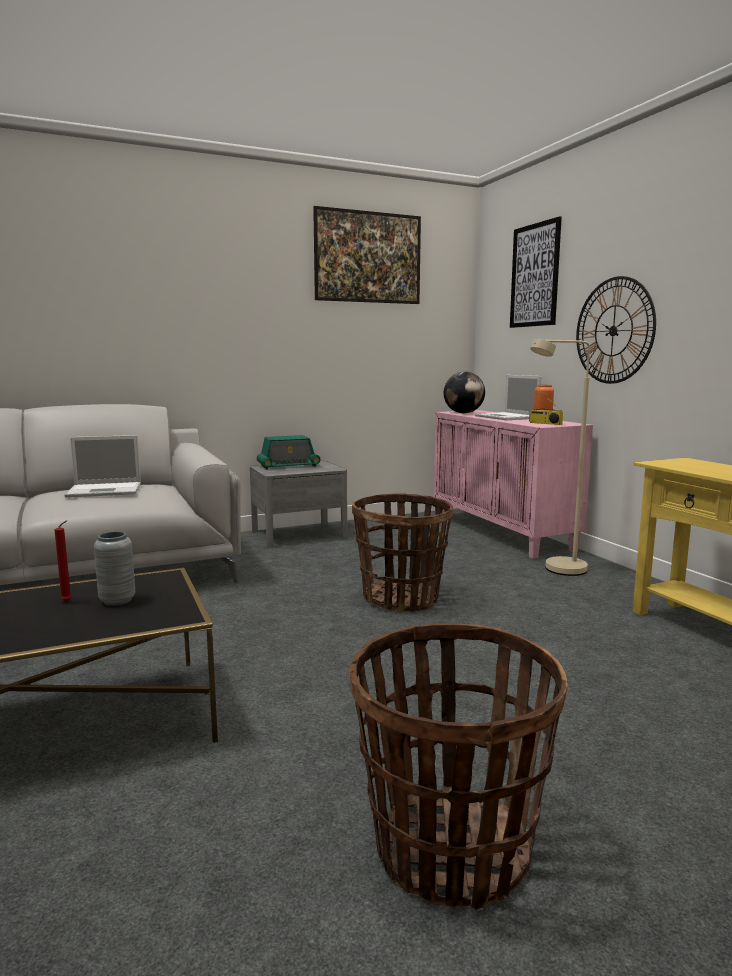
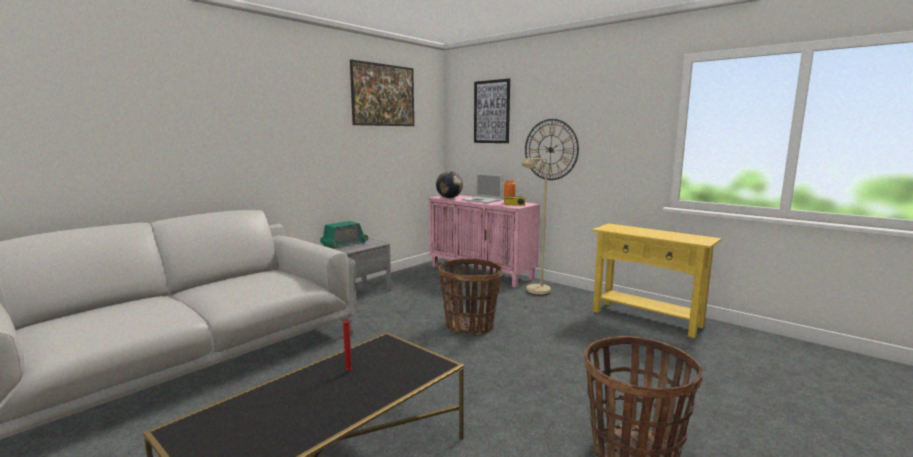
camera: 25 degrees left, 0 degrees up
(106, 490) = (249, 282): laptop -> none
(117, 601) = (382, 363): grey vase -> none

